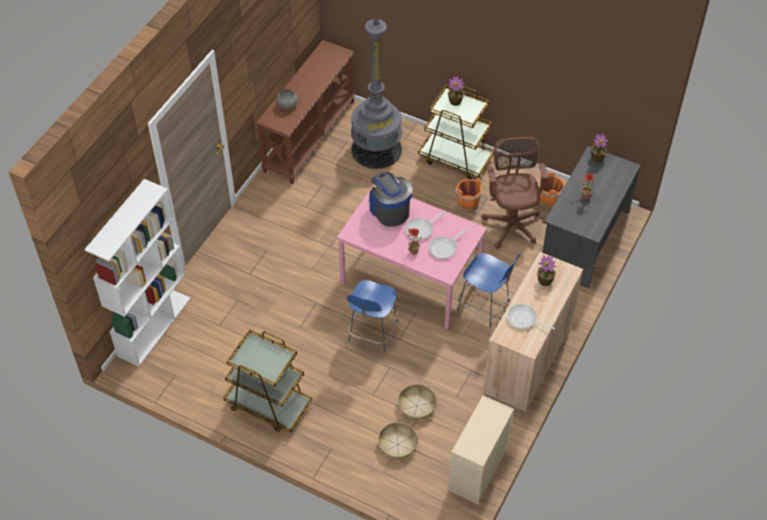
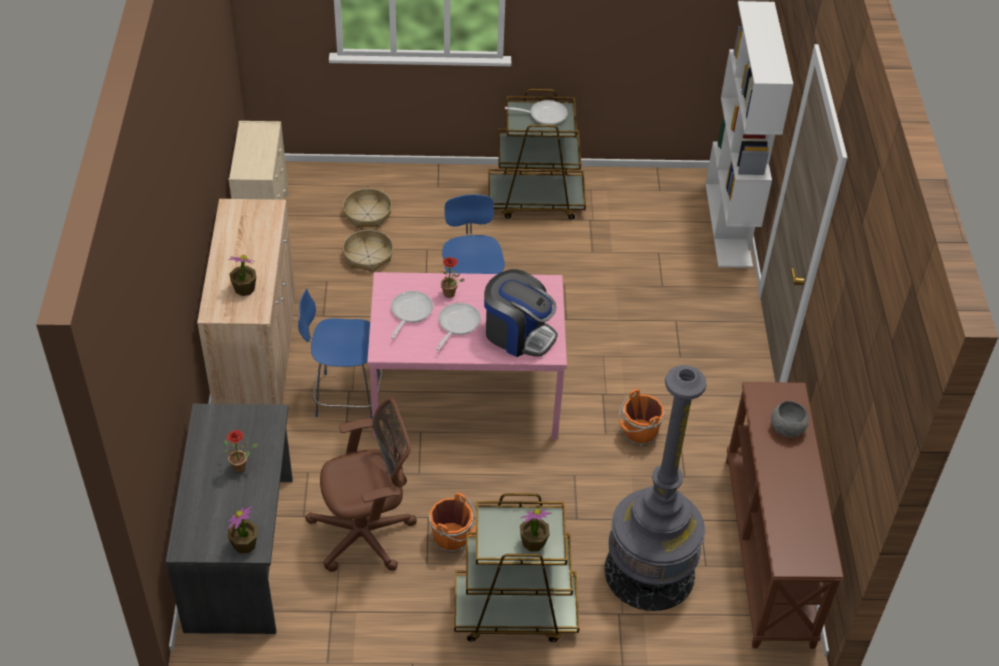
camera: 150 degrees right, 5 degrees down
(511, 222) = (367, 534): brown office chair -> brown office chair turned 75 degrees counterclockwise
(524, 319) = (251, 234): frying pan -> frying pan (544, 115)
(550, 200) = (323, 600): orange bucket -> orange bucket (638, 434)

